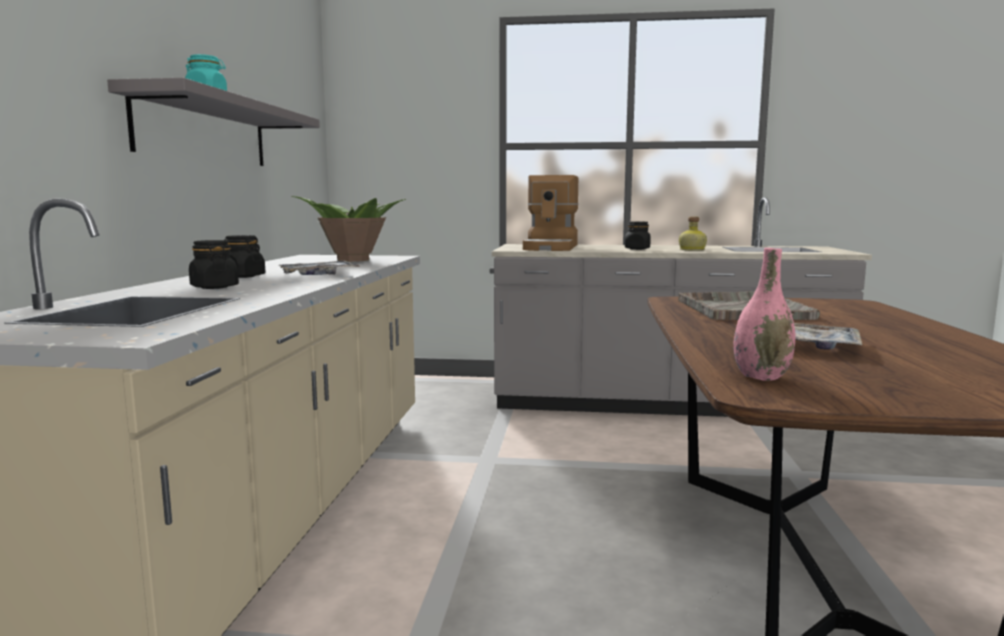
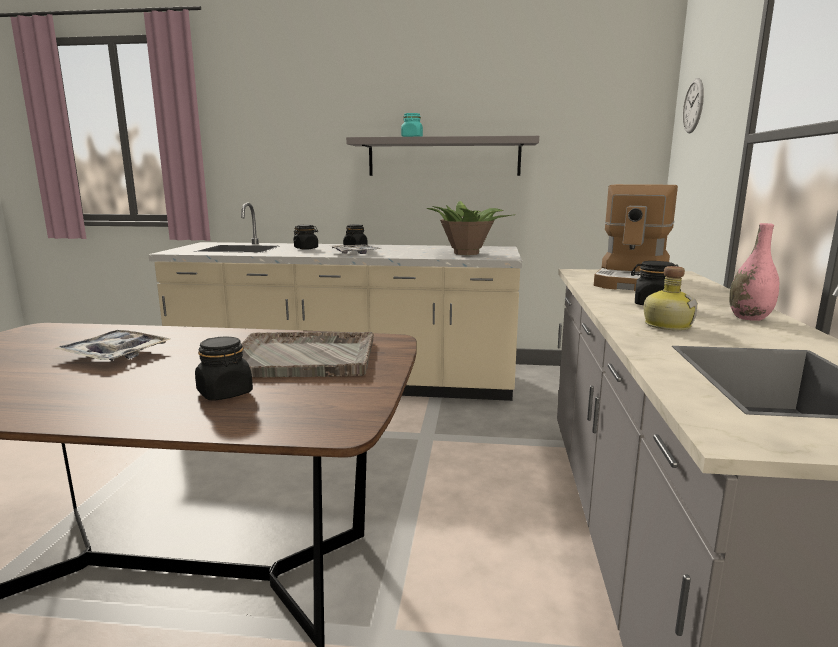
camera: 90 degrees right, 5 degrees up
(381, 111) = (693, 106): none -> wall clock
(552, 247) = (633, 281): coffee machine -> coffee machine turned 75 degrees counterclockwise
(761, 377) = (62, 332): pink vase -> pink vase (749, 318)
(845, 316) = (225, 393): none -> black jar

